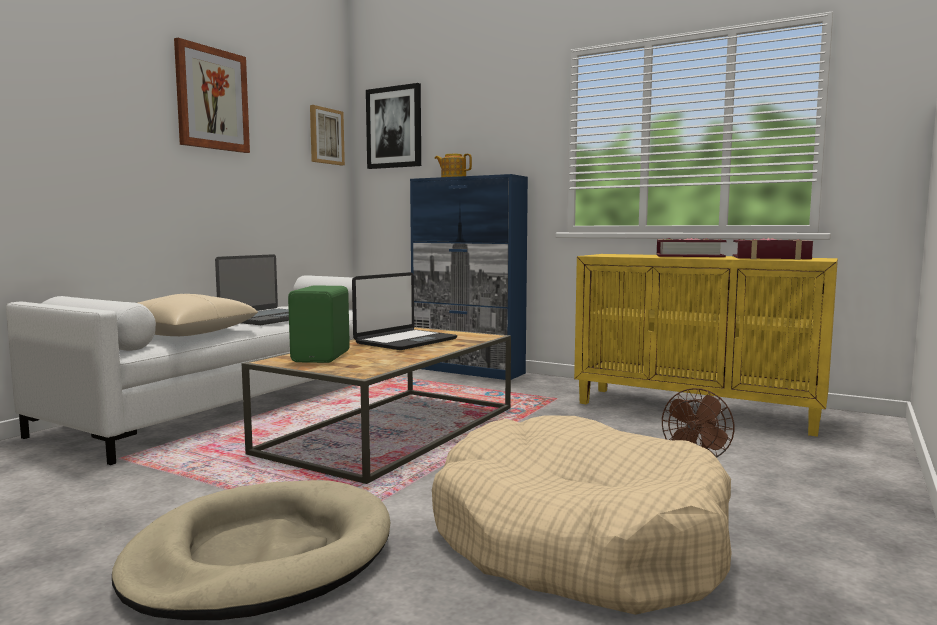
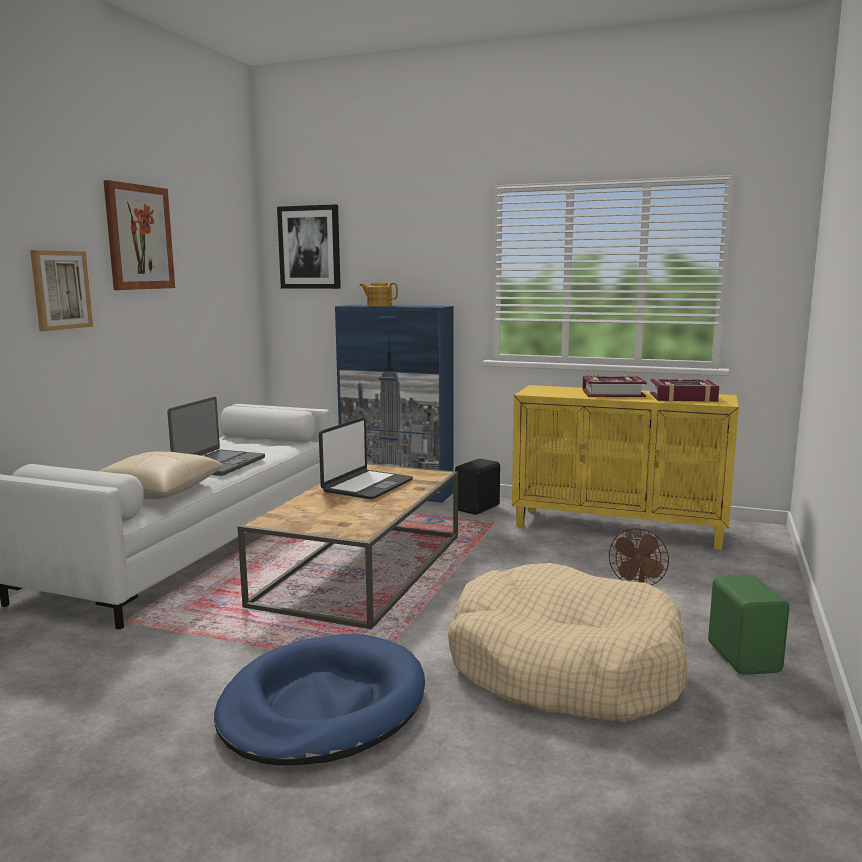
camera: 10 degrees left, 5 degrees up
(261, 556) = (322, 706): beige dog bed -> blue dog bed
(323, 357) = (307, 513): green speaker -> green speaker (744, 657)
(326, 136) = (239, 257): picture -> picture (60, 290)
(546, 386) = (478, 508): none -> black speaker

